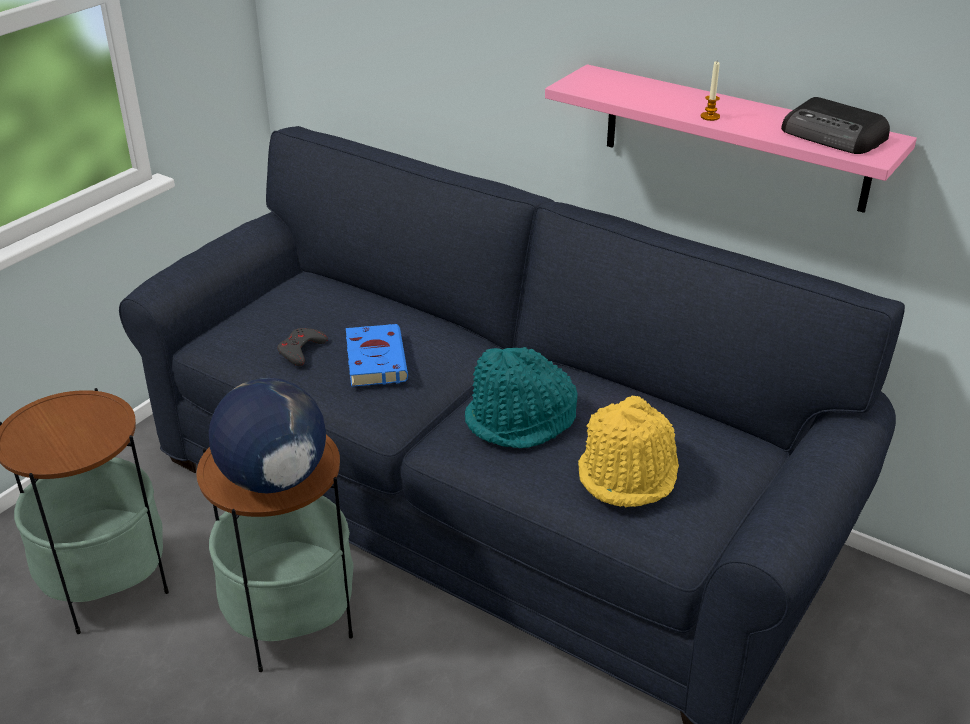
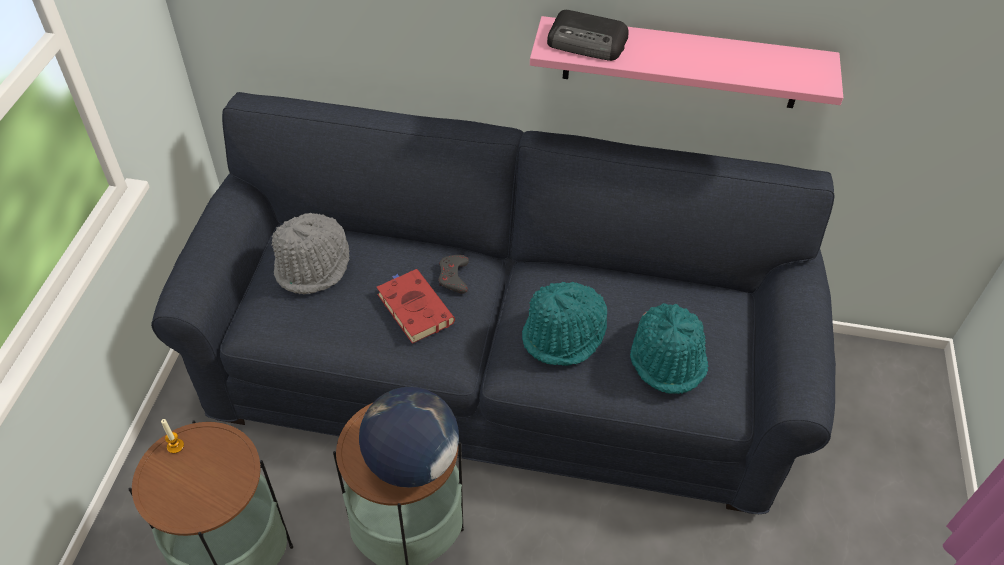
camera: 25 degrees left, 15 degrees up
(301, 350) = (345, 318): grey game controller -> grey game controller (453, 277)
(302, 303) = (313, 265): none -> grey hat
(375, 359) = (413, 307): blue book -> red book
(628, 474) = (668, 358): yellow hat -> turquoise hat
(710, 117) = (682, 65): candle -> candle (175, 446)
(834, 136) = (784, 67): radio -> radio (588, 42)

